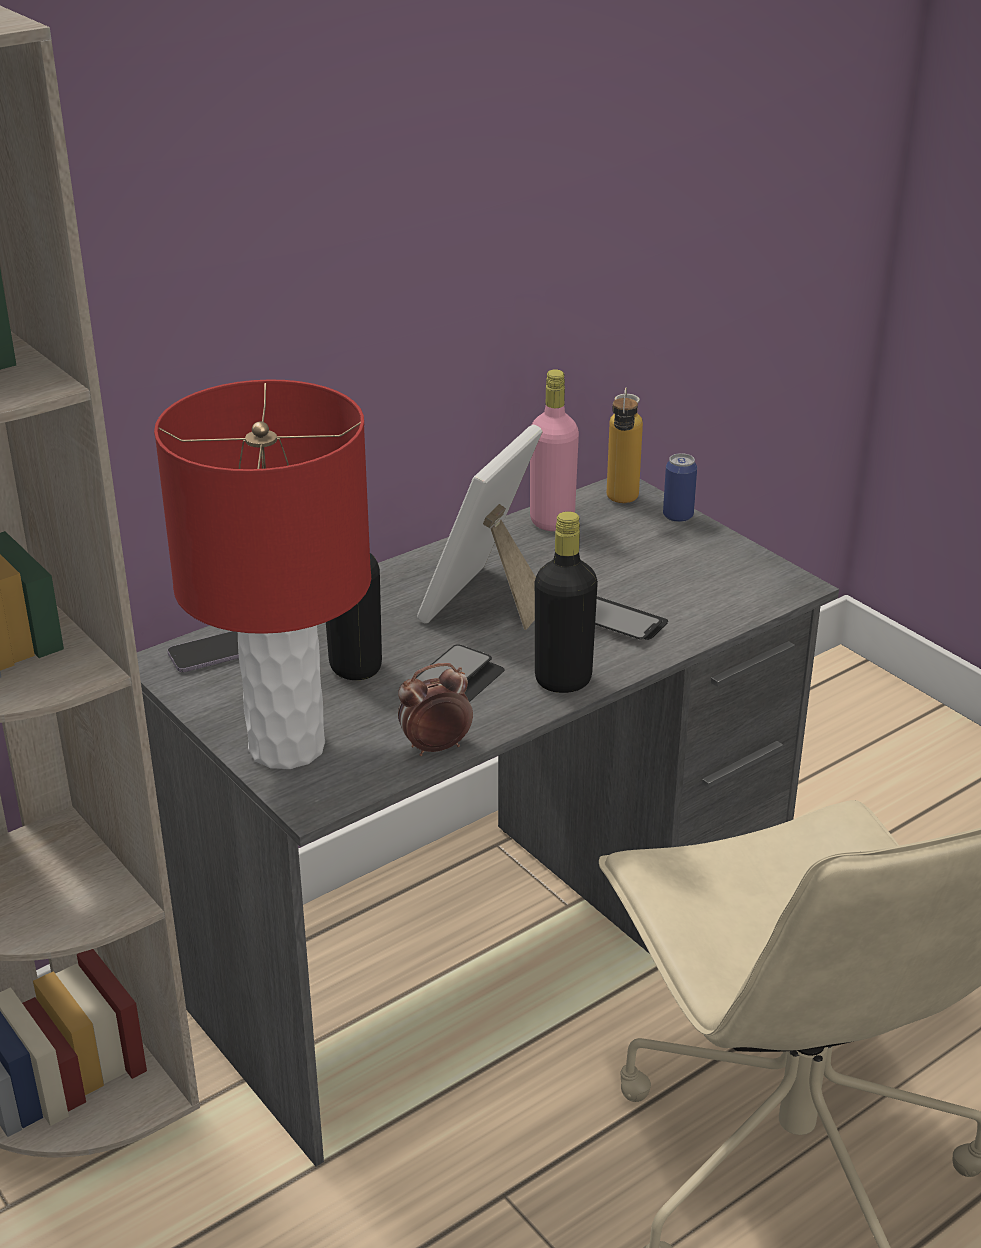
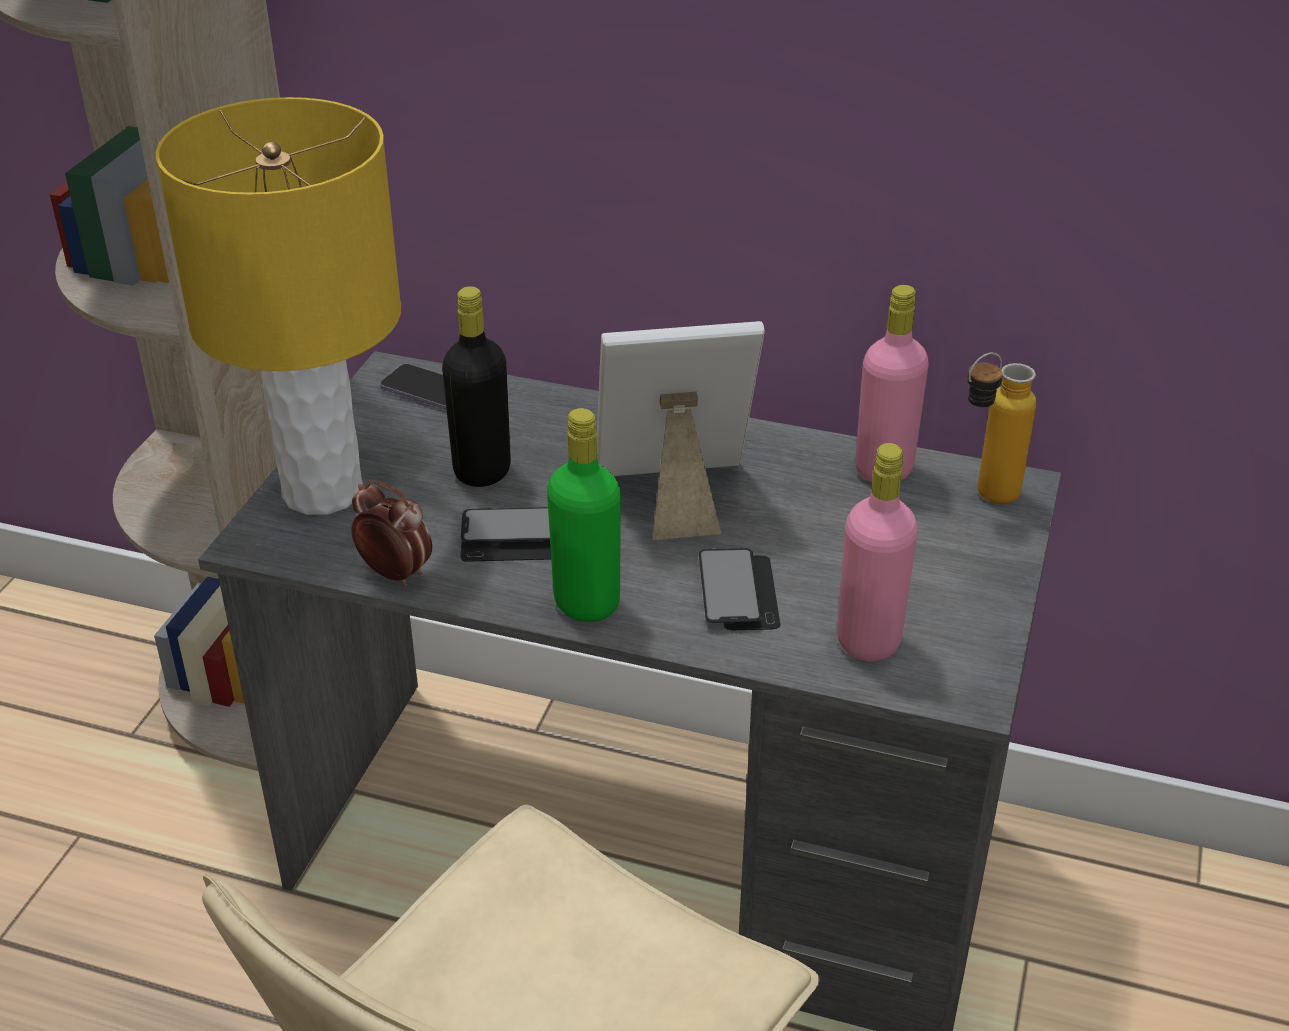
camera: 55 degrees right, 5 degrees up
(288, 746) = (323, 492): red table lamp -> yellow table lamp
(563, 680) = (587, 603): black bottle -> green bottle
(678, 516) = (1009, 547): can -> none
(713, 596) = (868, 641): none -> pink bottle

